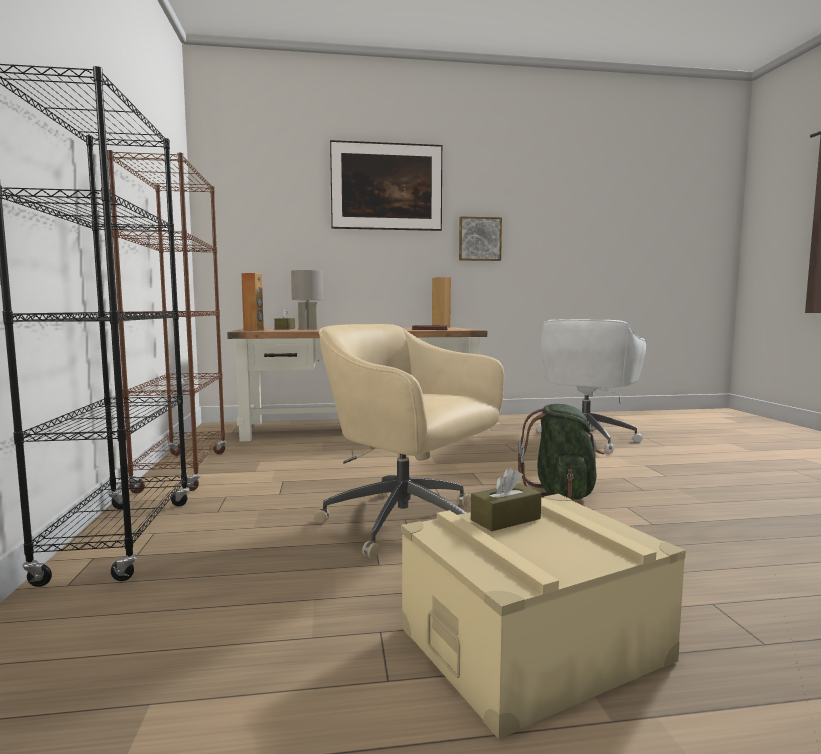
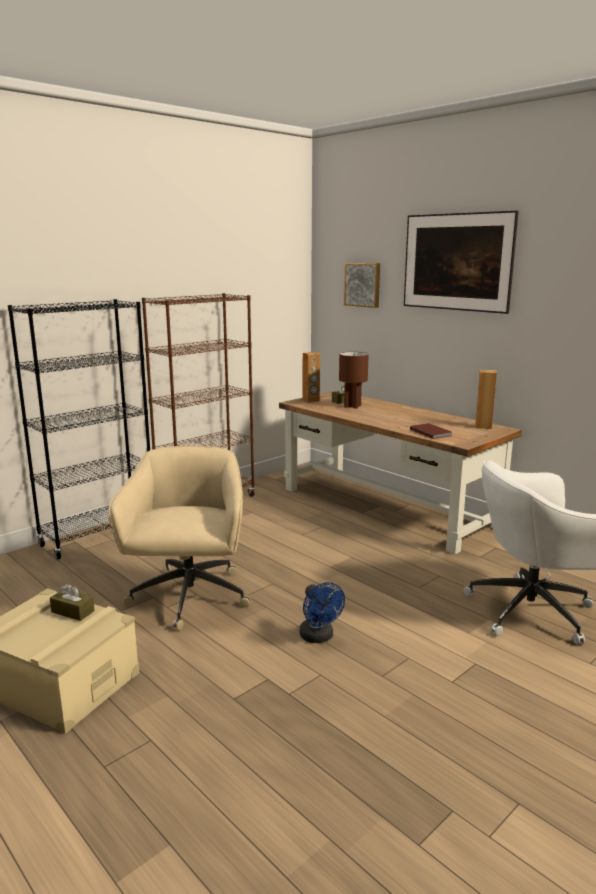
camera: 55 degrees right, 10 degrees up
(307, 329) = (352, 406): grey table lamp -> brown table lamp
(479, 239) = (553, 326): picture -> picture (363, 284)
(561, 493) = (319, 637): green backpack -> blue fan

